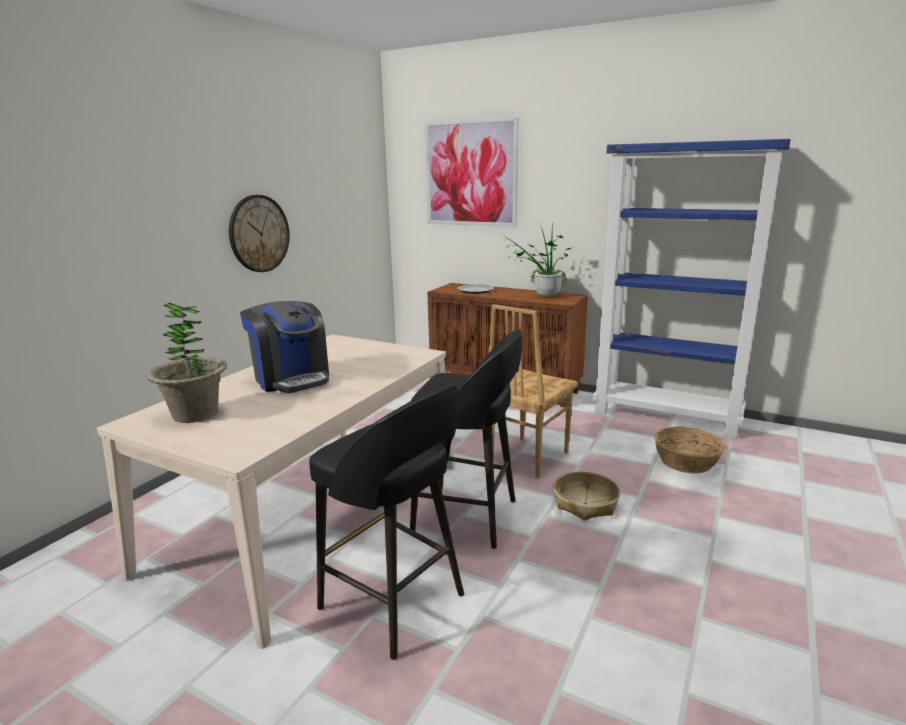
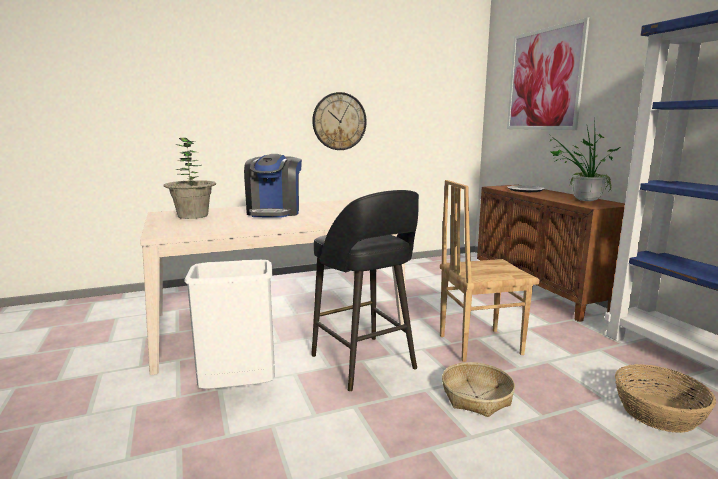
camera: 40 degrees right, 5 degrees down
(395, 604) = (238, 389): black stool -> white trash can

